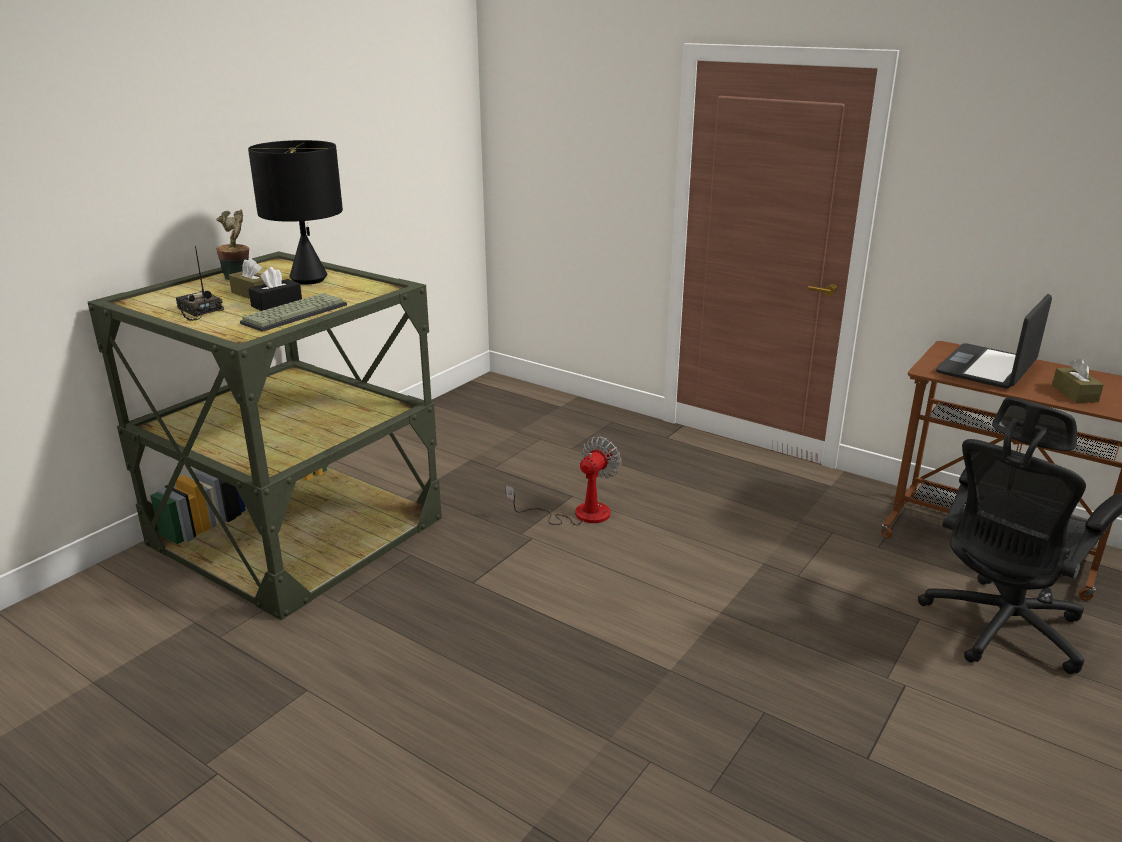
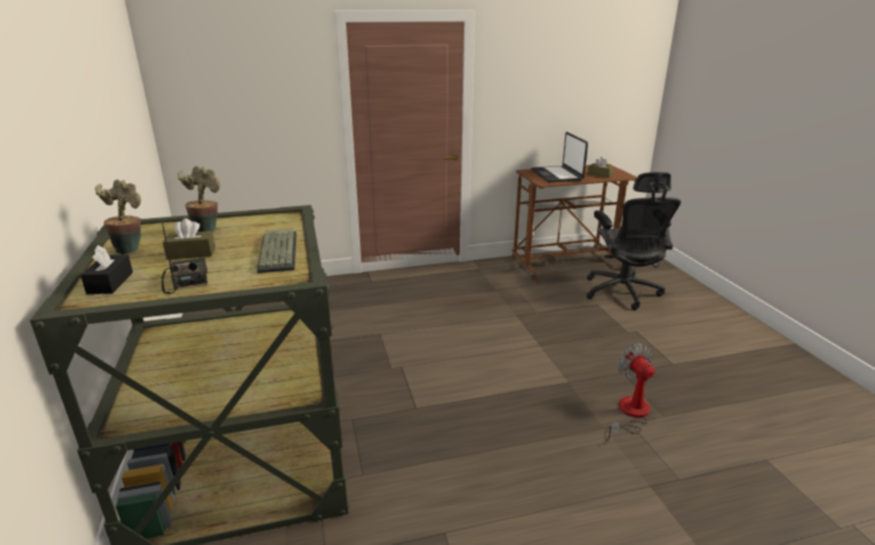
camera: 50 degrees left, 0 degrees up
(198, 311) = (186, 281): radio -> radio turned 75 degrees clockwise
(277, 304) = (239, 252): black tissue box -> black tissue box (110, 283)
(308, 280) = (207, 230): black table lamp -> potted plant
(578, 514) = (400, 341): fan -> fan (630, 414)

